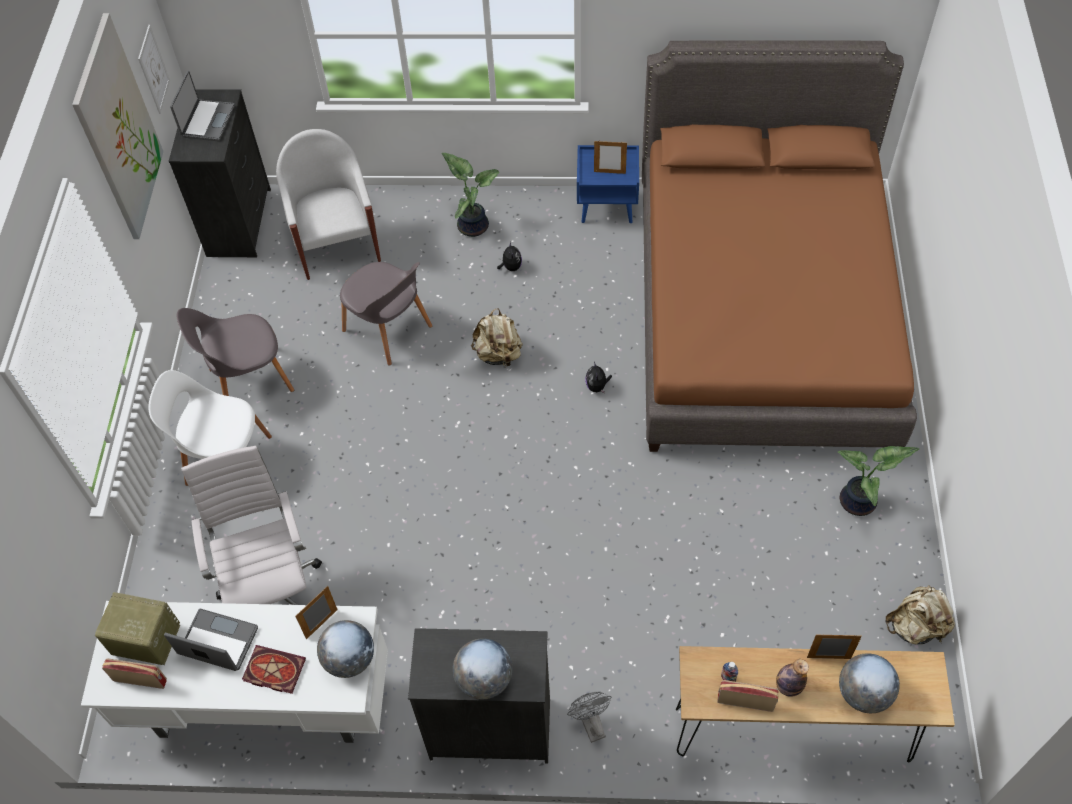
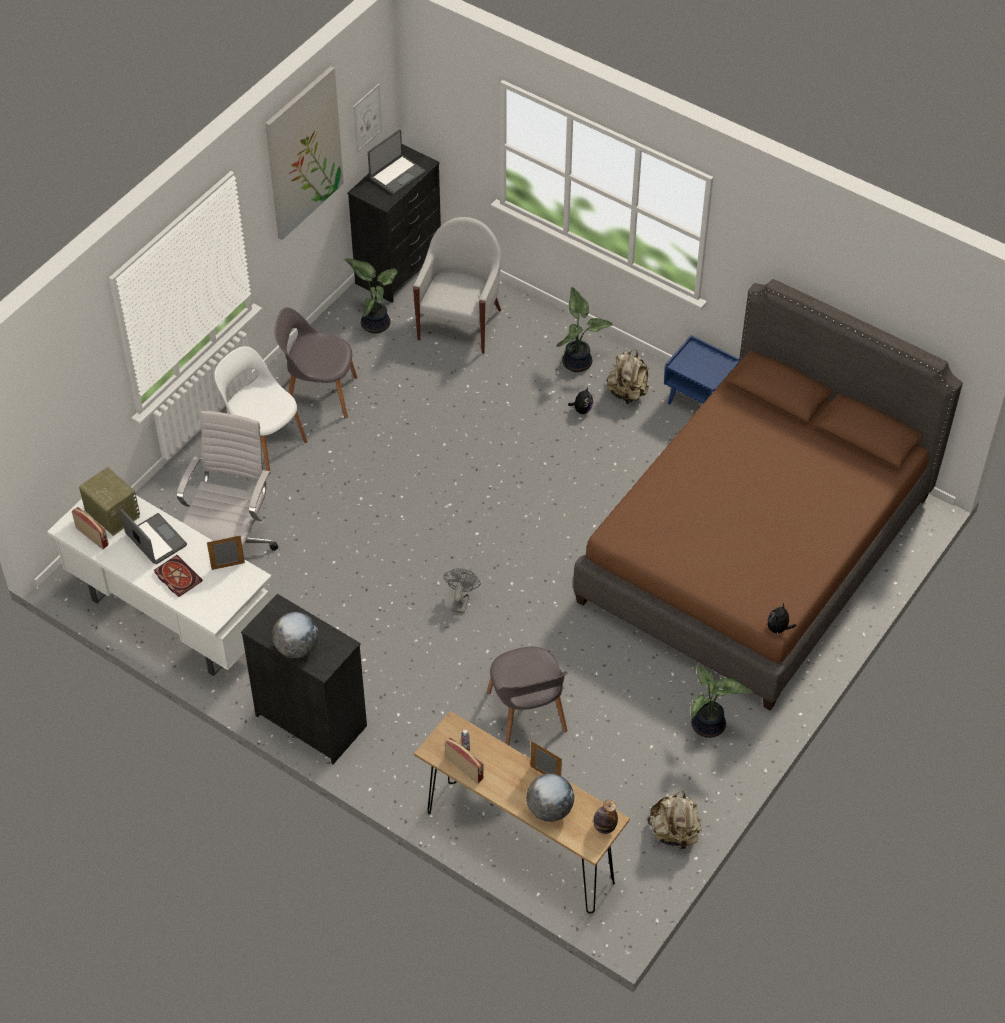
camera: 30 degrees right, 5 degrees down
(254, 284) = (375, 323): none -> potted plant
(349, 659) = (229, 597): globe -> none
(389, 330) = (450, 409): grey chair -> grey chair (527, 714)
(498, 354) = (519, 471): beige backpack -> beige backpack (627, 393)
(590, 723) = (382, 757): grey fan -> grey fan (461, 601)
(597, 386) = (576, 534): plush toy -> plush toy (778, 629)
(609, 172) = (700, 369): picture frame -> none
(788, 686) = (502, 776): bottle -> bottle (604, 827)

